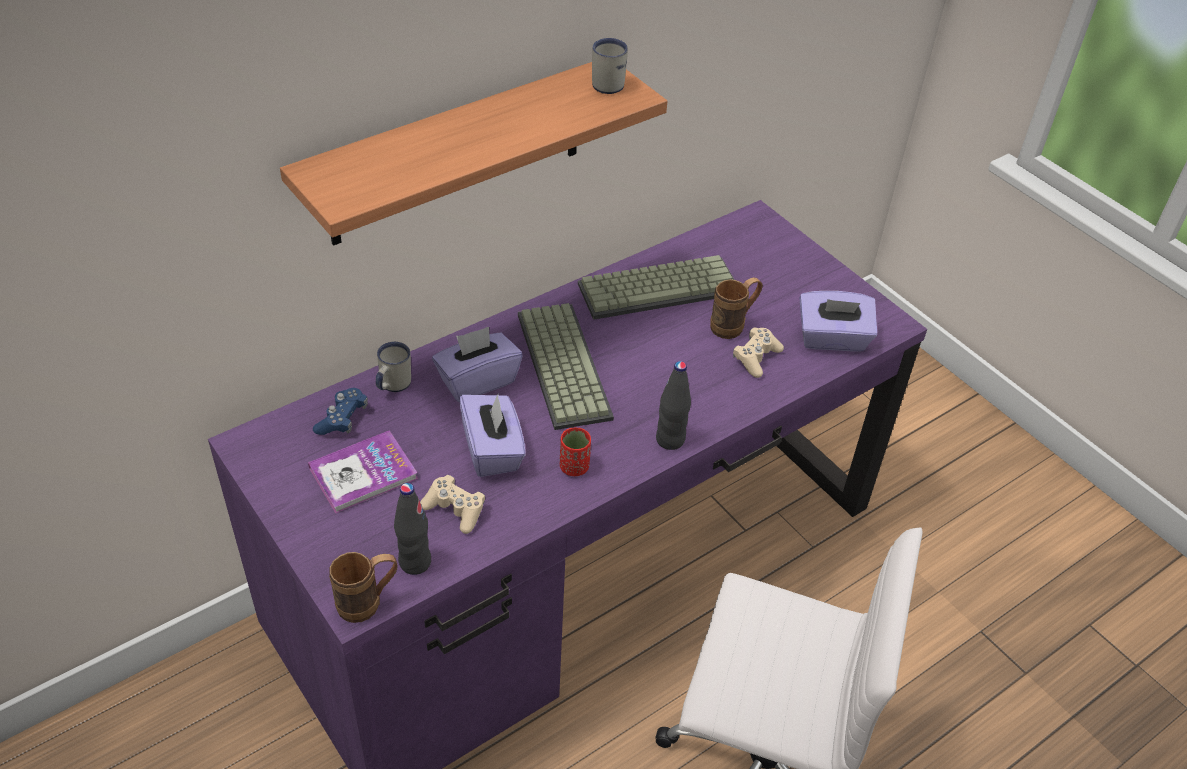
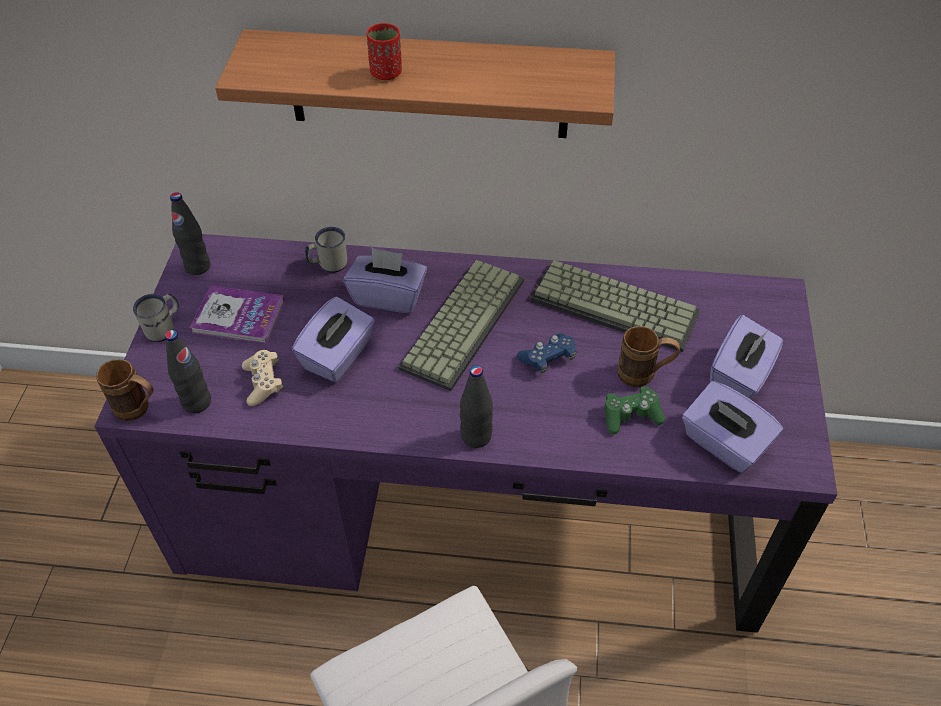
camera: 45 degrees right, 5 degrees up
(267, 457) = (198, 266): none -> black bottle
(342, 419) = (270, 269): blue game controller -> blue game controller (548, 358)
(574, 467) = (379, 408): red cup -> red cup (386, 73)
(608, 82) = (580, 73): white mug -> white mug (164, 328)
(756, 358) = (631, 415): beige game controller -> green game controller
(793, 288) = (740, 376): none -> purple tissue box

